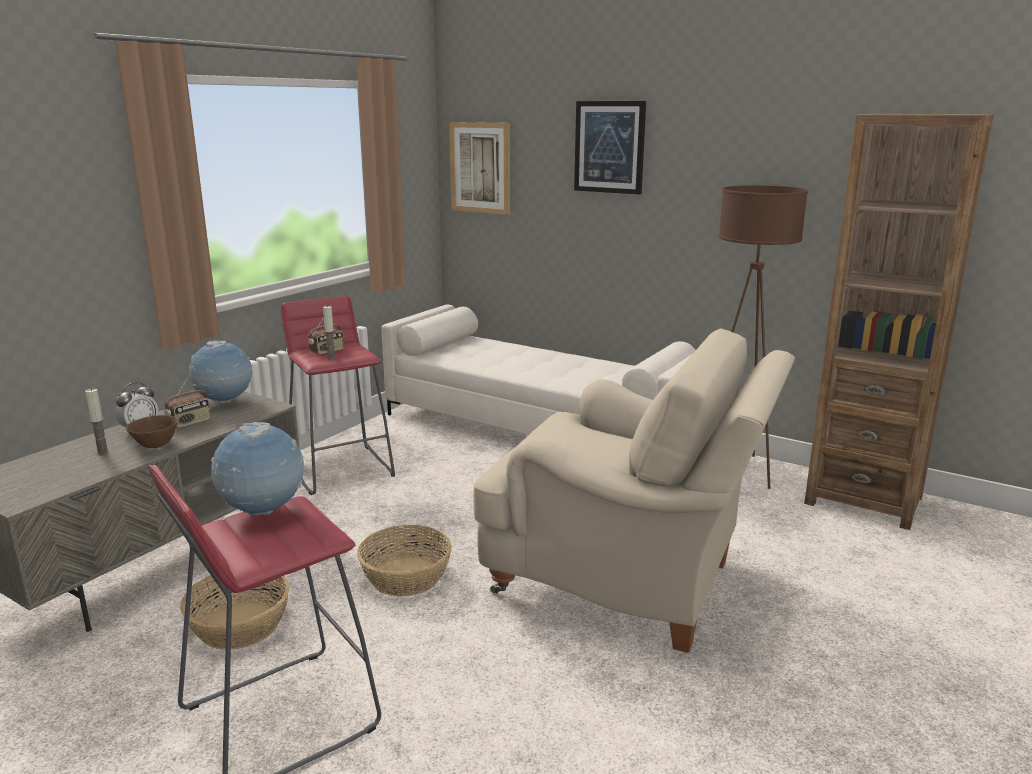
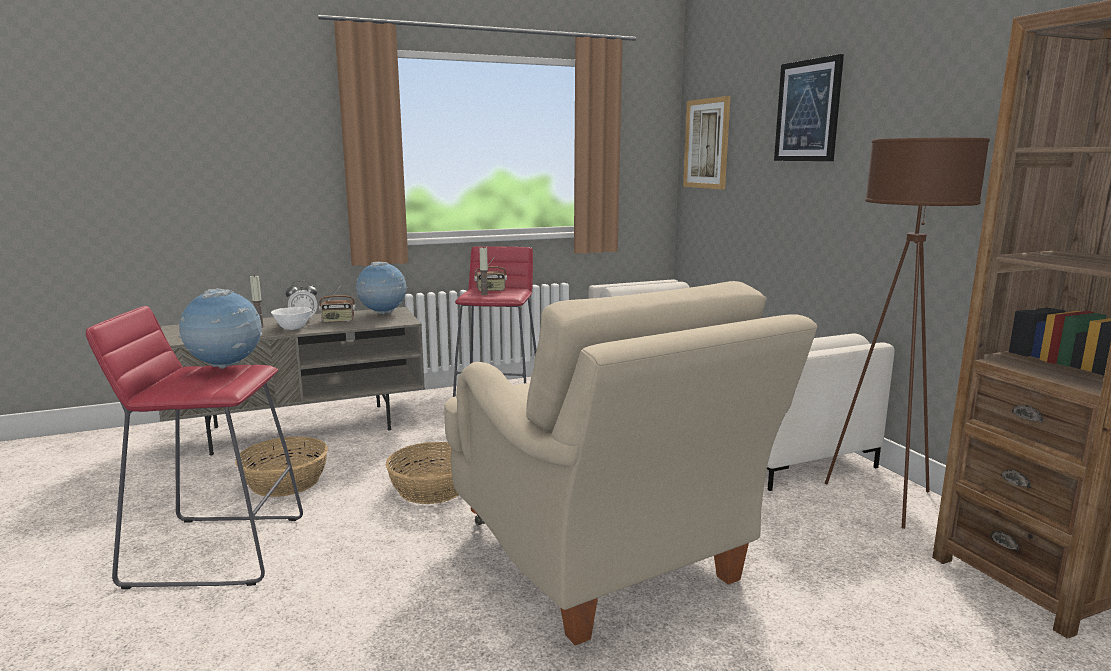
camera: 35 degrees right, 5 degrees down
(155, 445) = (293, 329): brown bowl -> white bowl

